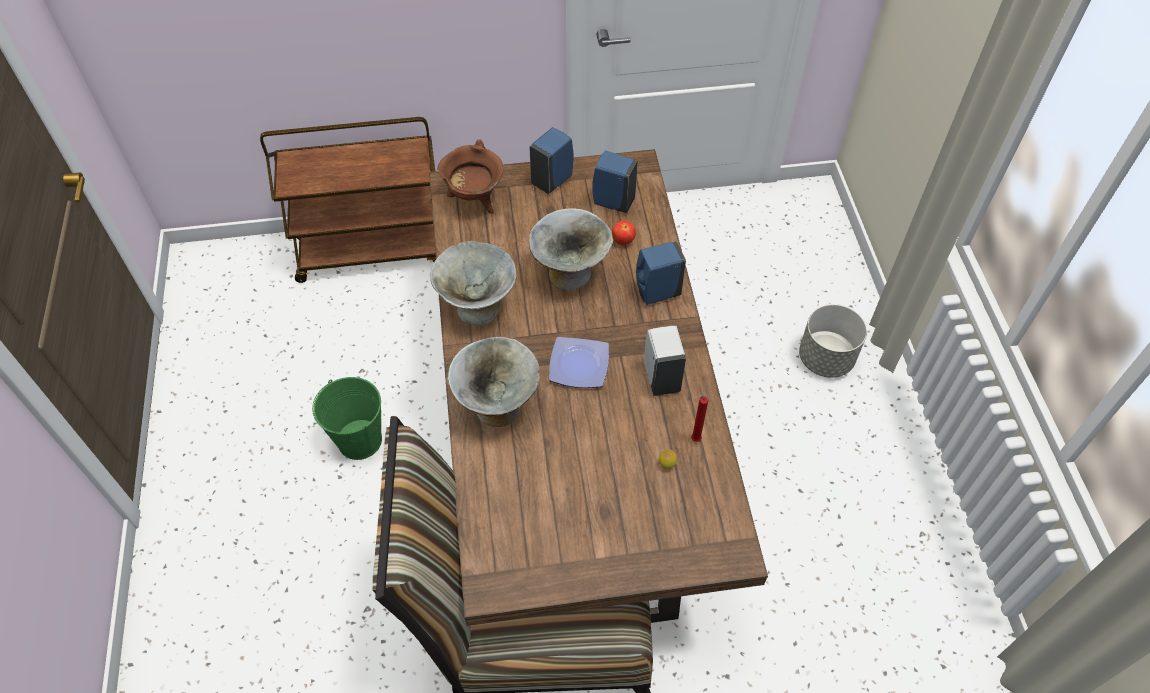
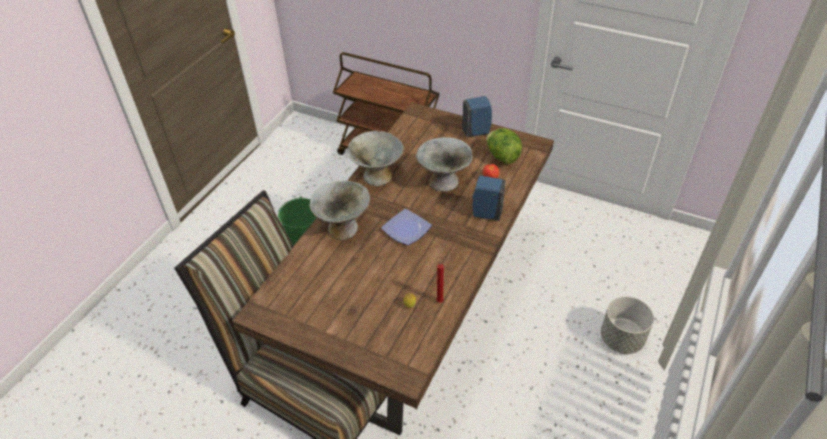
camera: 35 degrees right, 10 degrees down
(475, 199) = (424, 124): brown cooking pot -> none
(612, 202) = (502, 156): blue soap dispenser -> lettuce
(661, 377) = (449, 258): white soap dispenser -> none

